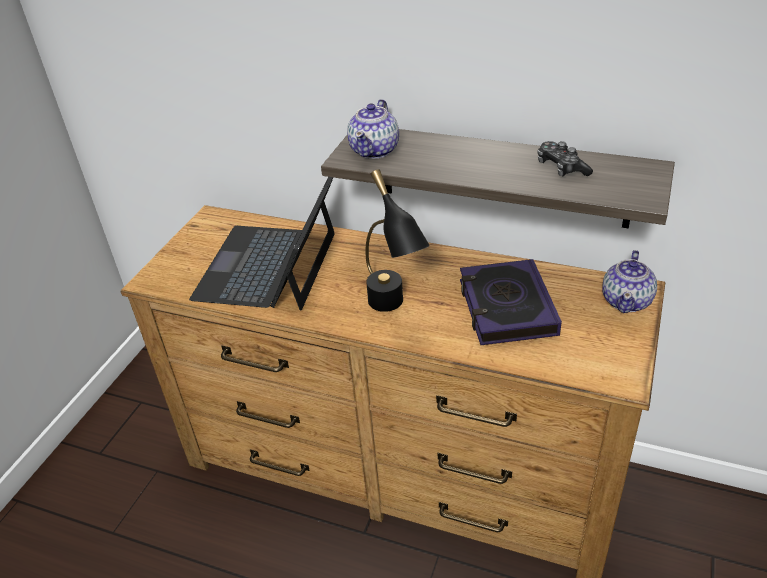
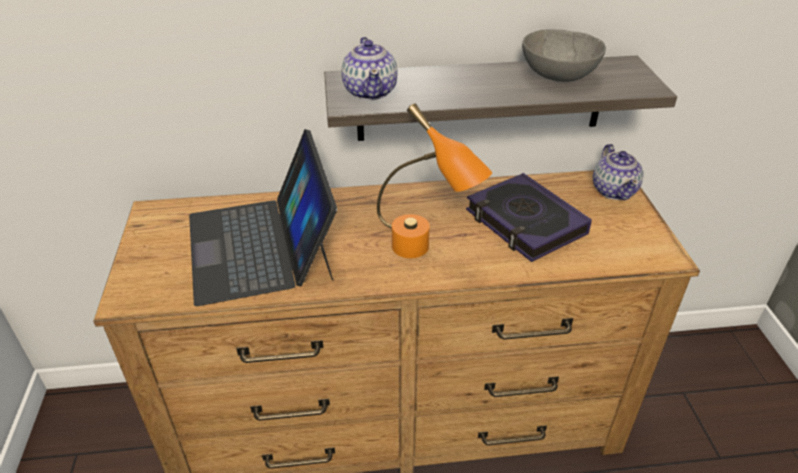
camera: 30 degrees left, 0 degrees up
(393, 310) = (425, 253): black table lamp -> orange table lamp
(561, 168) = (557, 76): game controller -> grey bowl

